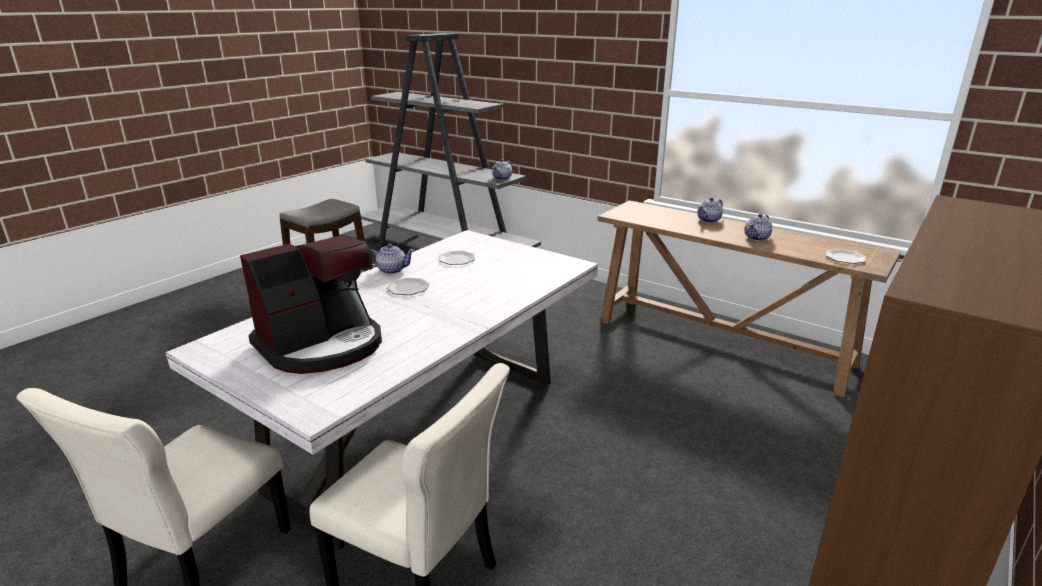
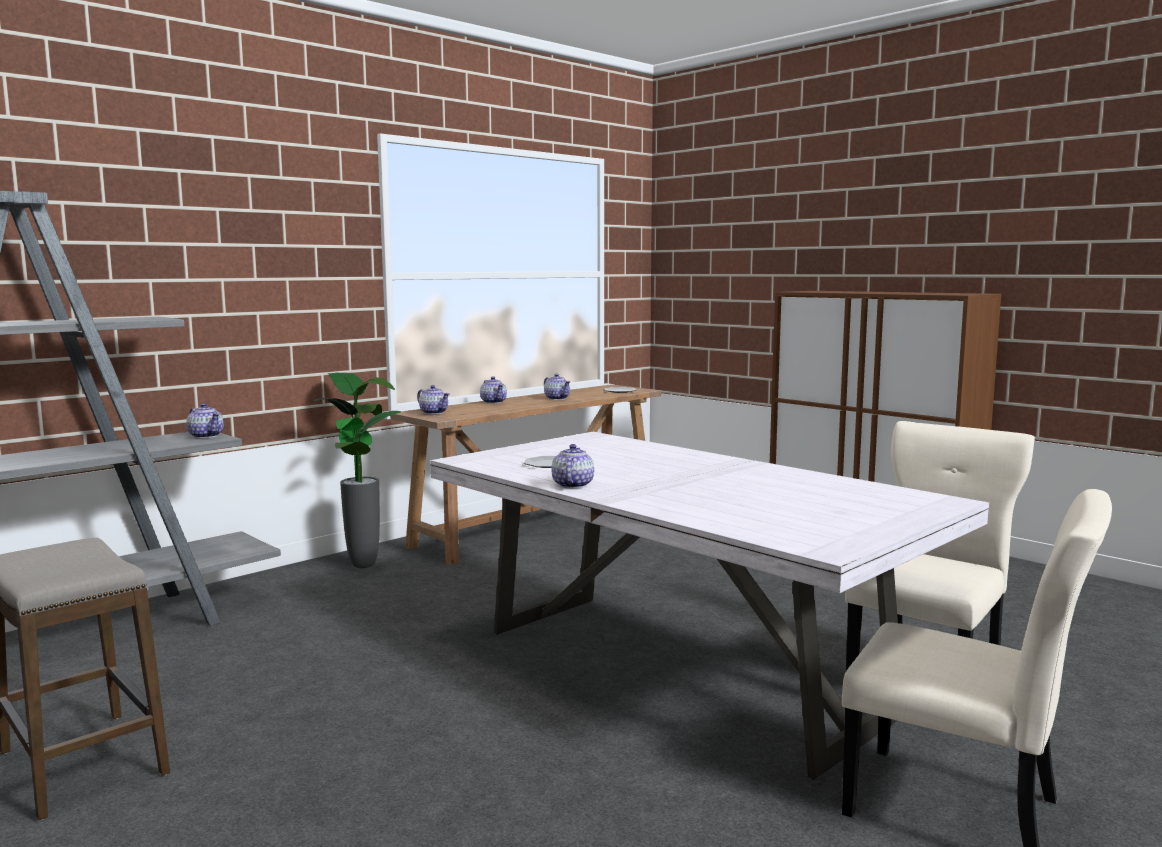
camera: 80 degrees left, 15 degrees down
(322, 345) = (804, 504): coffee machine -> none
(407, 288) = (640, 479): plate -> none
(583, 295) = (363, 566): none -> potted plant
(637, 210) = (433, 412): none -> teapot

